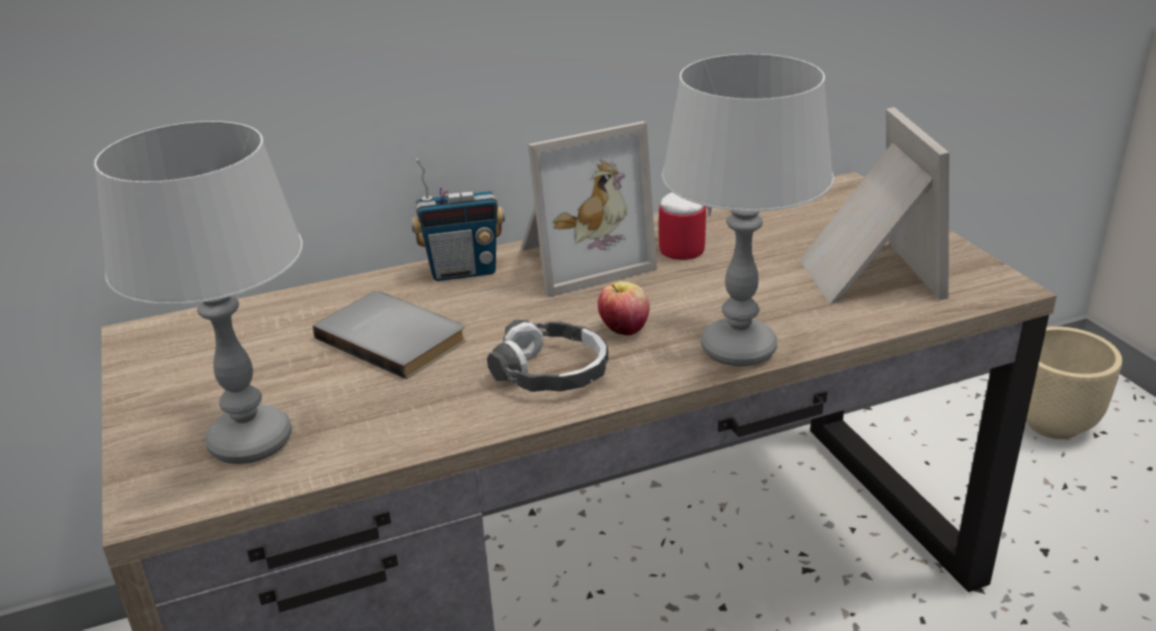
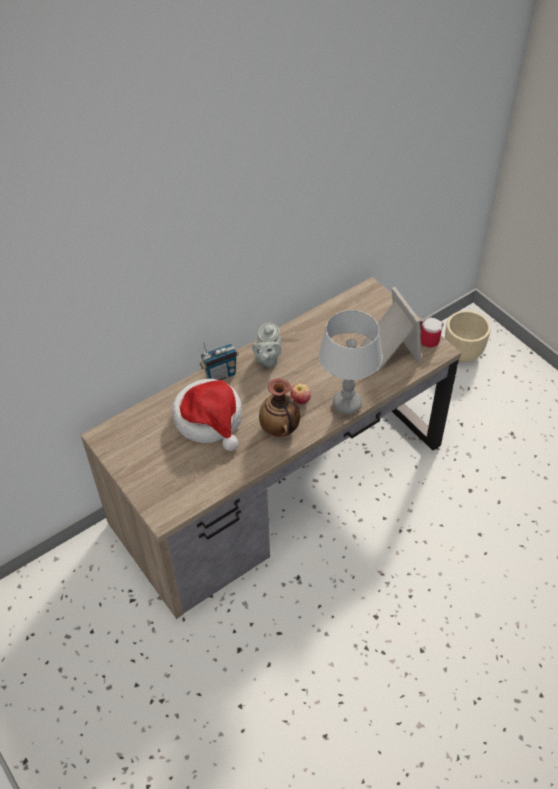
camera: 15 degrees left, 20 degrees up
(251, 442) = (183, 484): grey table lamp -> none
(394, 337) = (210, 420): grey book -> hat
(551, 372) = (280, 428): headphones -> vase
(579, 259) = (268, 359): picture frame -> grey teapot
(680, 247) = (308, 344): mug -> mug (428, 338)

